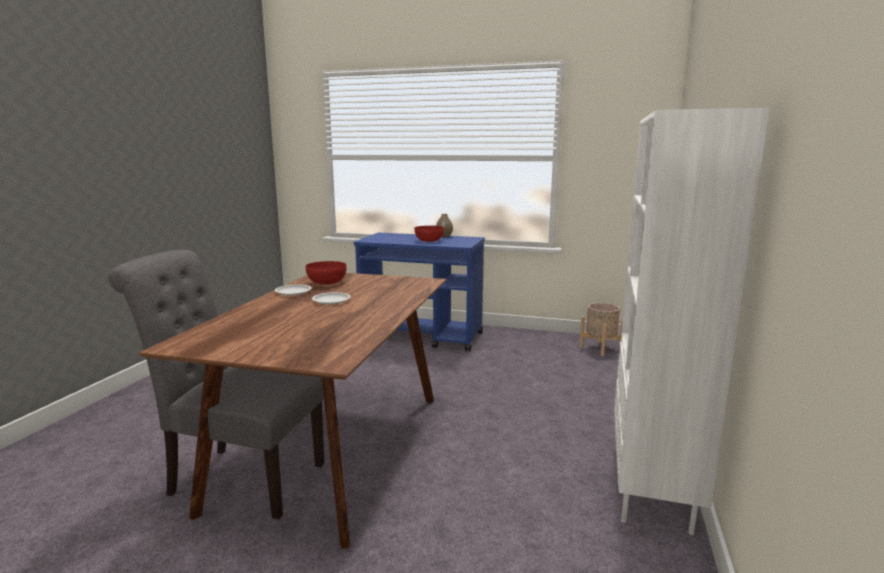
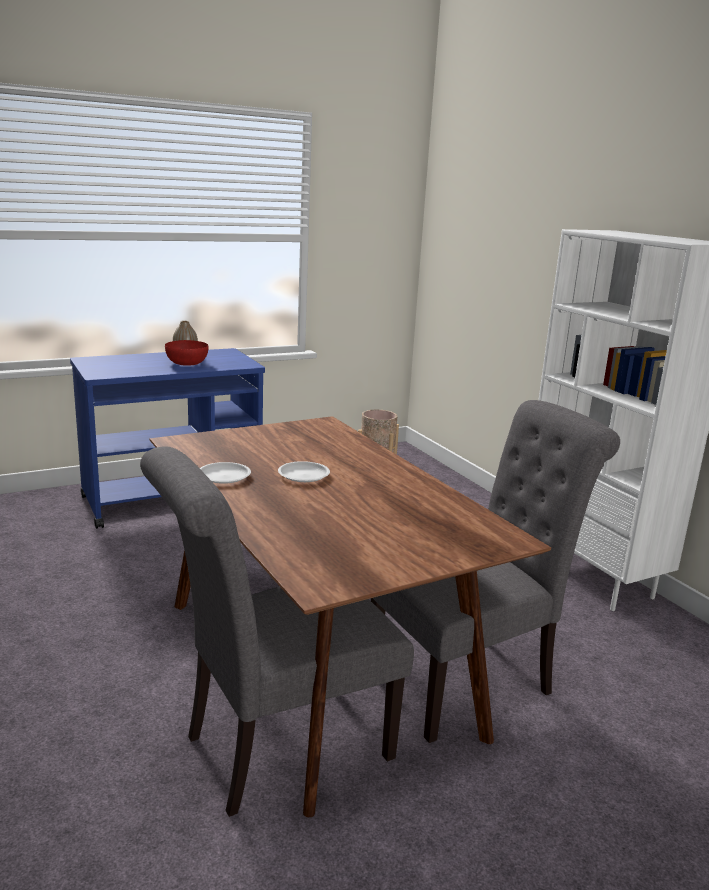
camera: 45 degrees left, 5 degrees up
(326, 283) = (222, 452): red bowl -> none
(403, 505) = (470, 681): none -> grey chair

